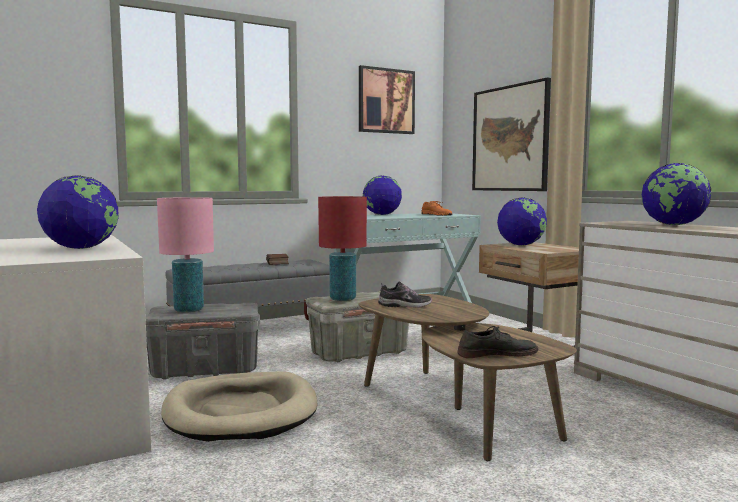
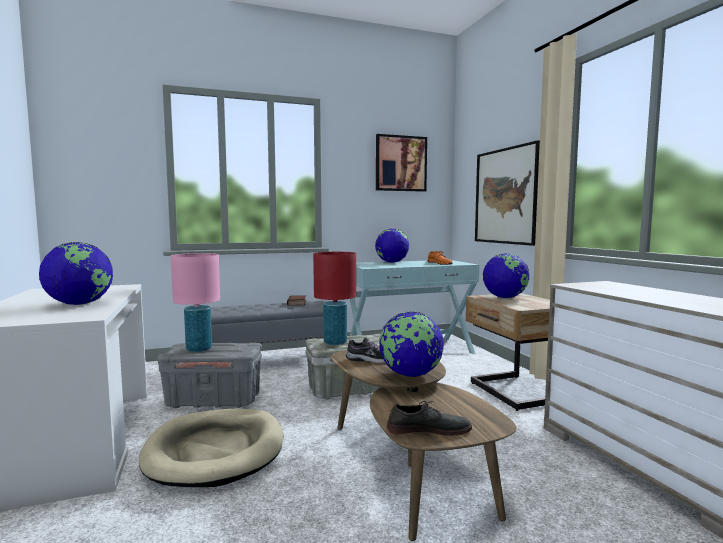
camera: 10 degrees right, 0 degrees up
(673, 225) = (646, 292): globe -> globe (410, 375)

